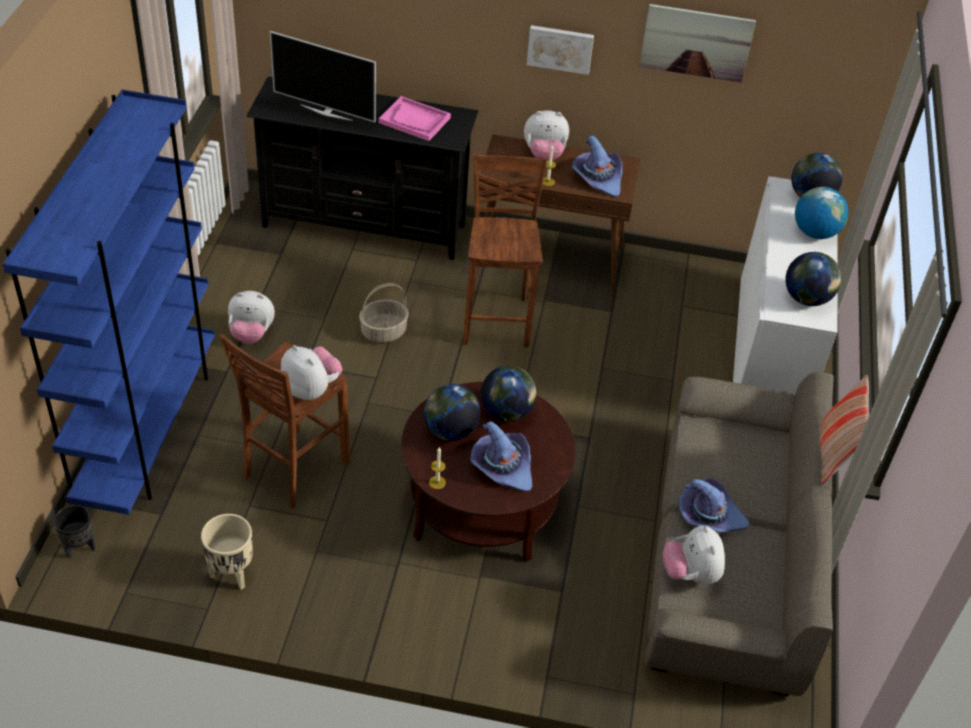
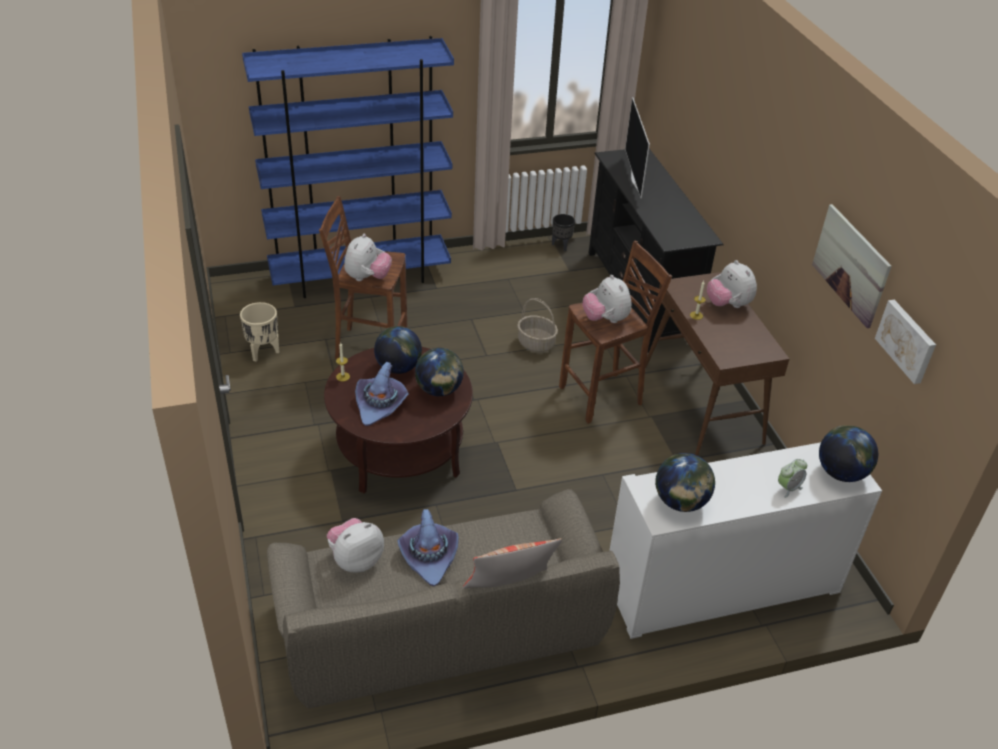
camera: 65 degrees right, 5 degrees down
(79, 548) = (249, 286): black planter -> black planter (561, 245)
(251, 334) = (480, 286): plush toy -> plush toy (605, 319)
(415, 120) = (673, 219): pink tray -> none
(560, 48) = (777, 216): picture -> picture (907, 340)
(597, 178) = (732, 341): purple hat -> none
(815, 232) = (788, 488): globe -> alarm clock

